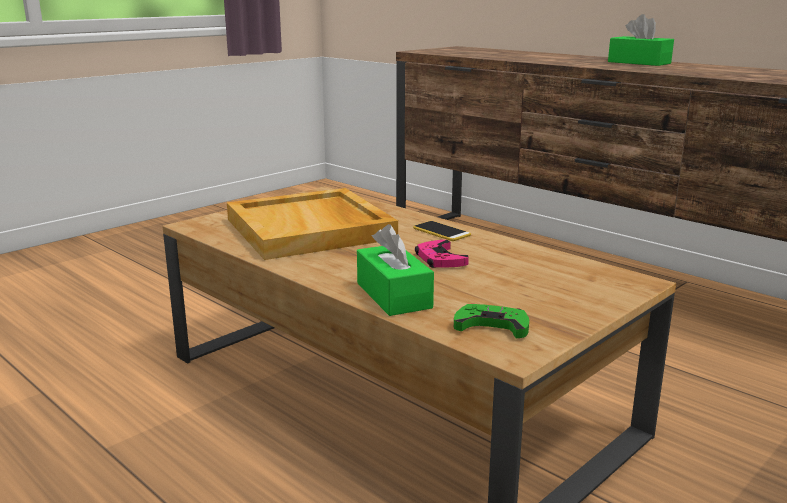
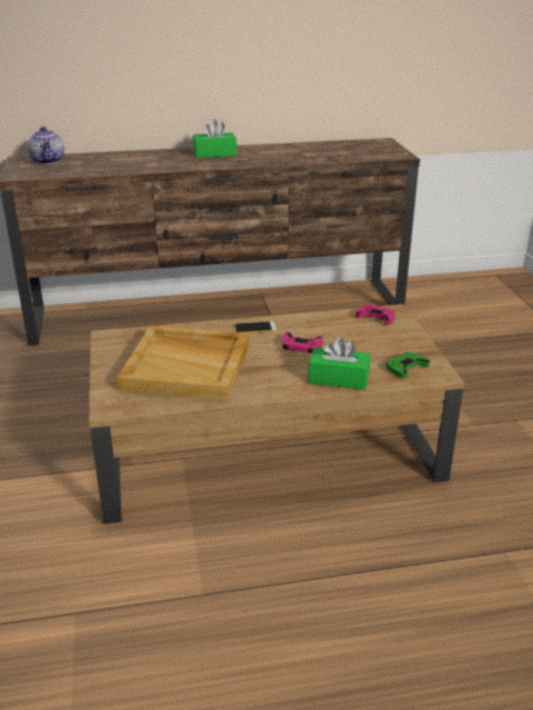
camera: 55 degrees left, 10 degrees up
(473, 49) = (49, 161): none -> teapot
(598, 276) = (376, 317): none -> pink game controller

